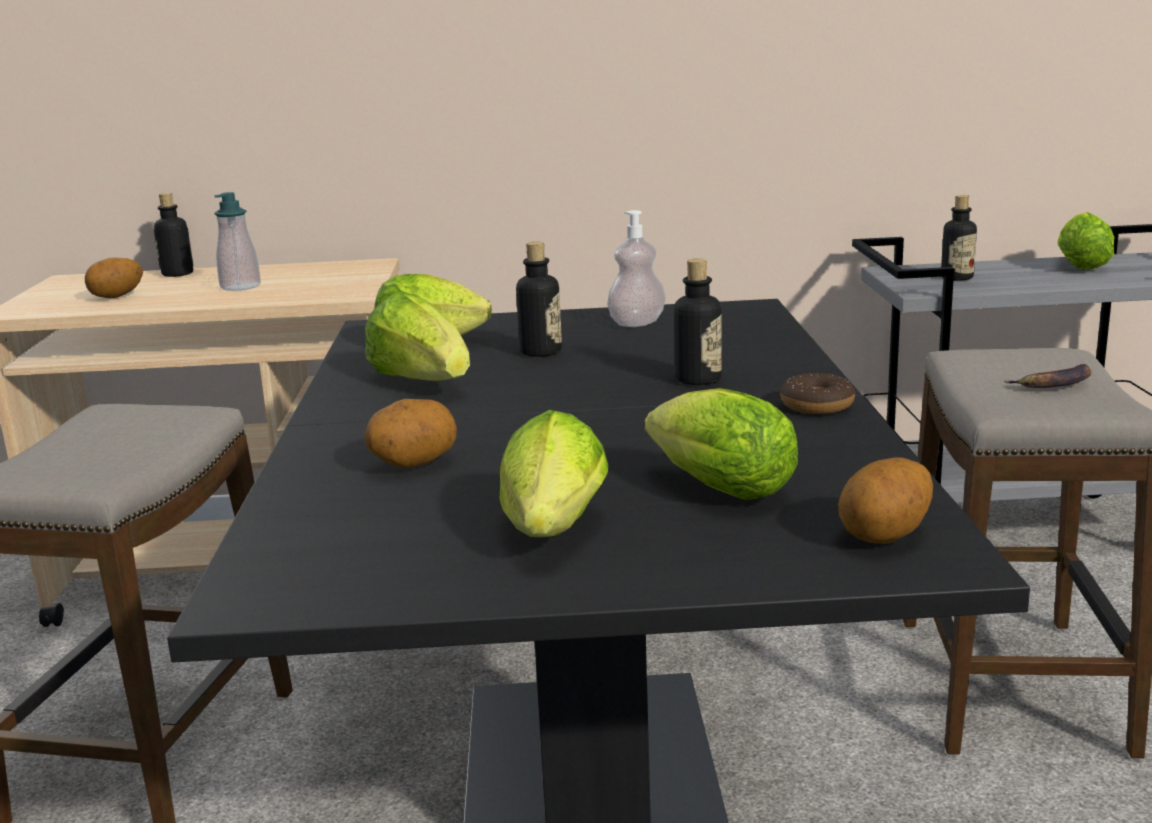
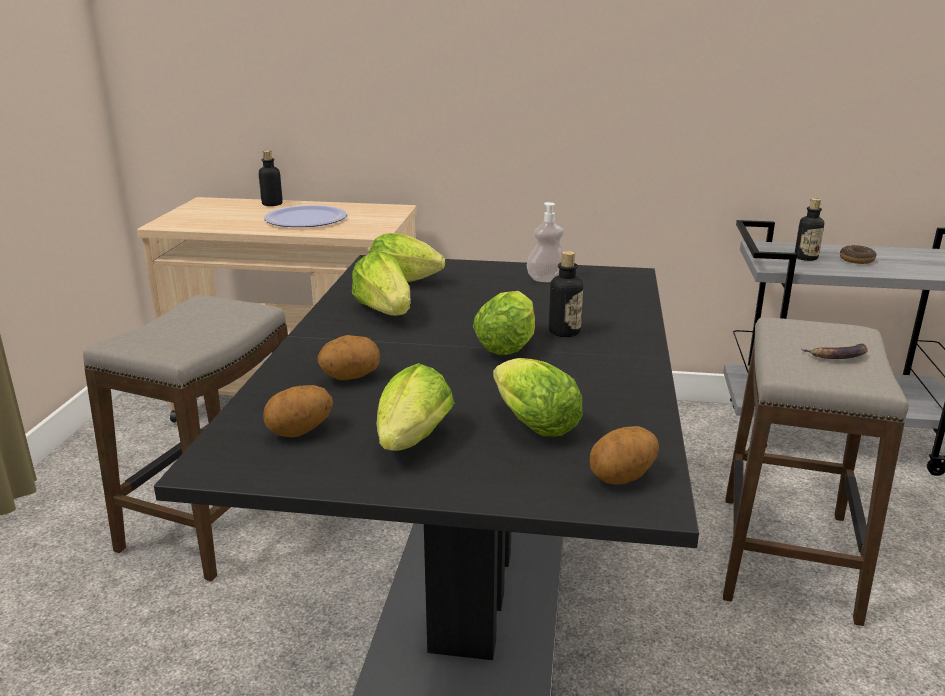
camera: 10 degrees right, 5 degrees up
(117, 297) = (228, 219): potato -> potato (300, 432)
(240, 287) = (306, 219): soap dispenser -> plate
(541, 352) = (472, 296): bottle -> none
(817, 405) = (633, 364): donut -> donut (856, 260)
(1080, 265) = (905, 256): lettuce -> lettuce (509, 345)

